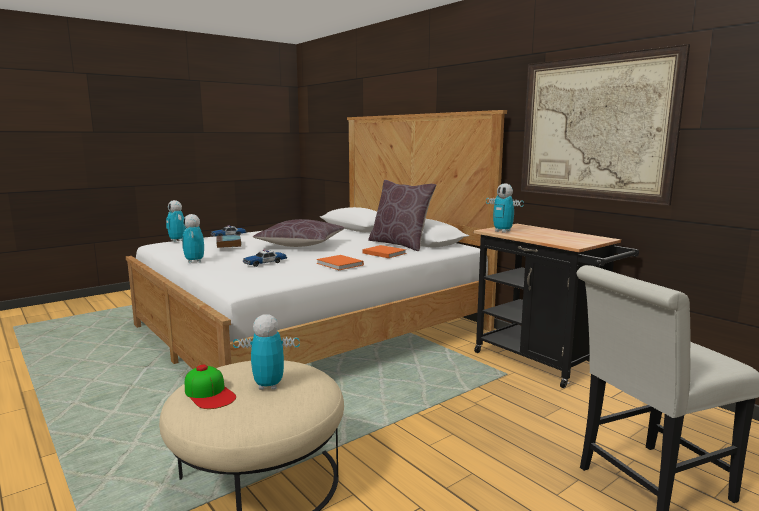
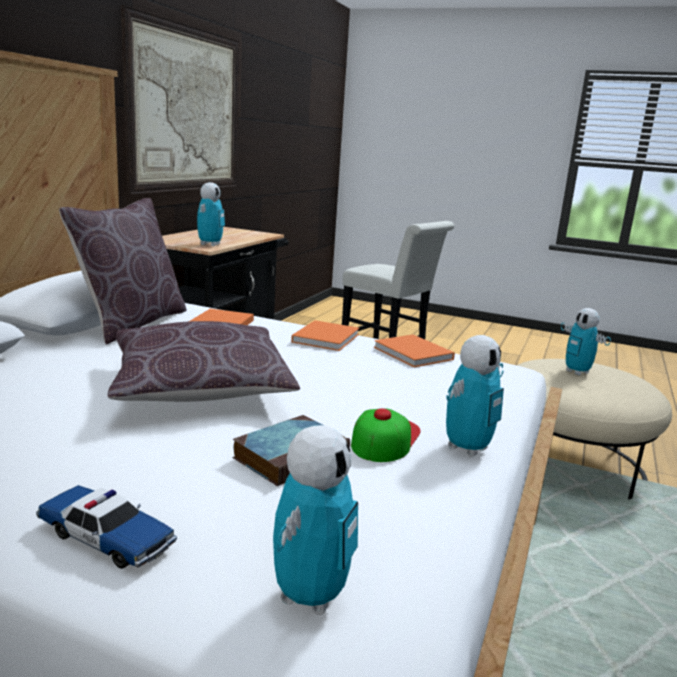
camera: 120 degrees left, 5 degrees up
(209, 393) = (627, 387): cap -> cap (385, 438)
(265, 263) = (384, 383): toy car -> none
(291, 273) = (414, 354): none -> orange book

